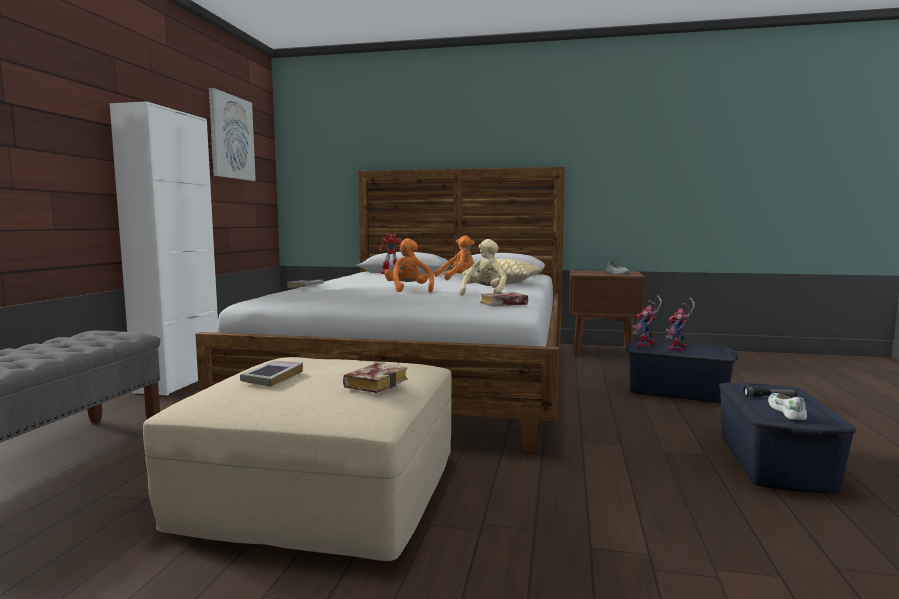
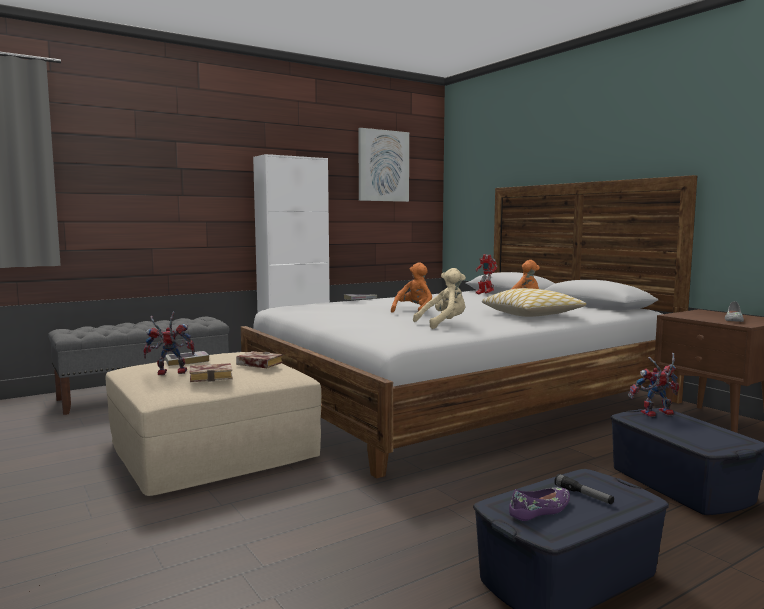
camera: 45 degrees right, 0 degrees up
(502, 304) = (405, 334): book -> book (257, 364)
(679, 349) = (681, 428): toy robot -> toy robot (169, 373)
(787, 411) = (541, 510): white shoe -> purple shoe

